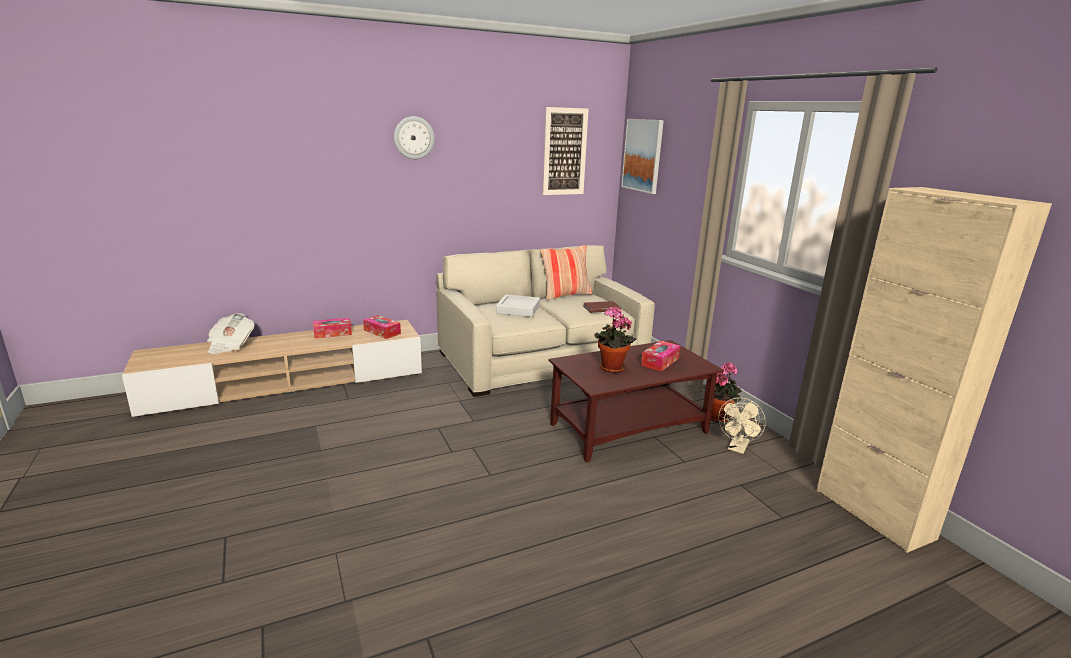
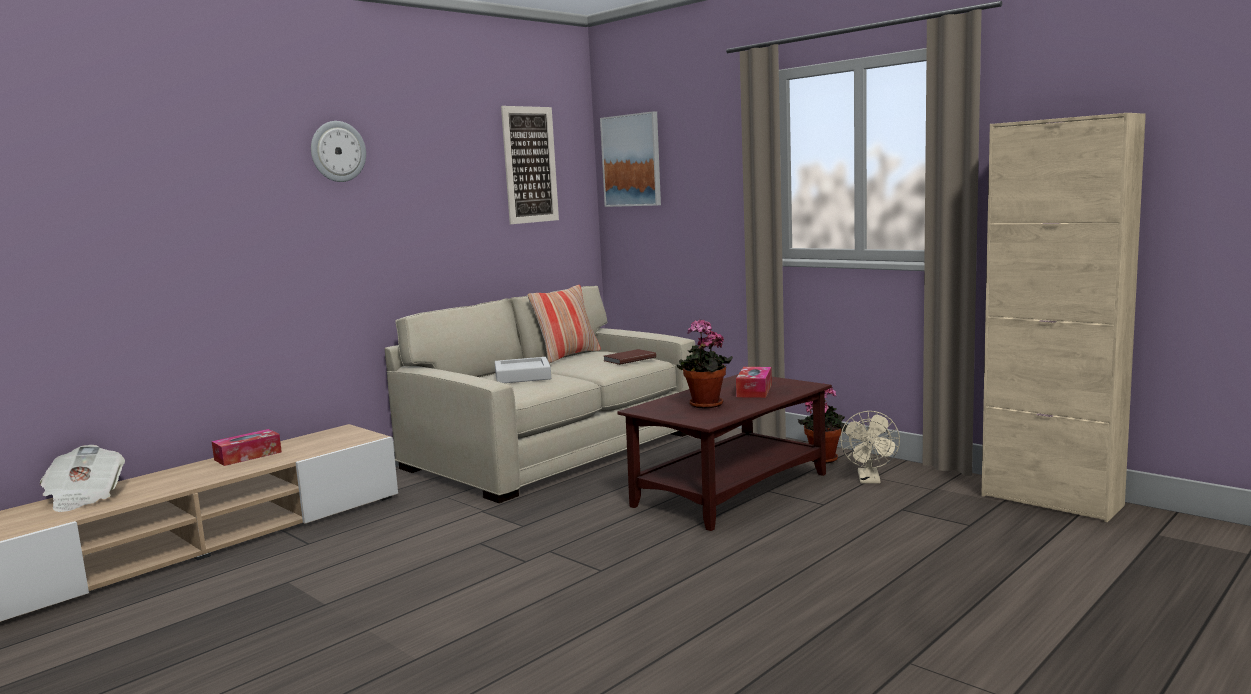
camera: 20 degrees left, 10 degrees down
(382, 332) = (326, 441): tissue box -> none

